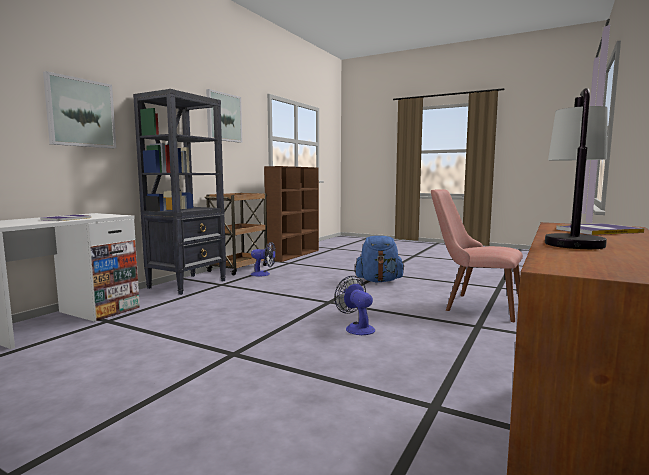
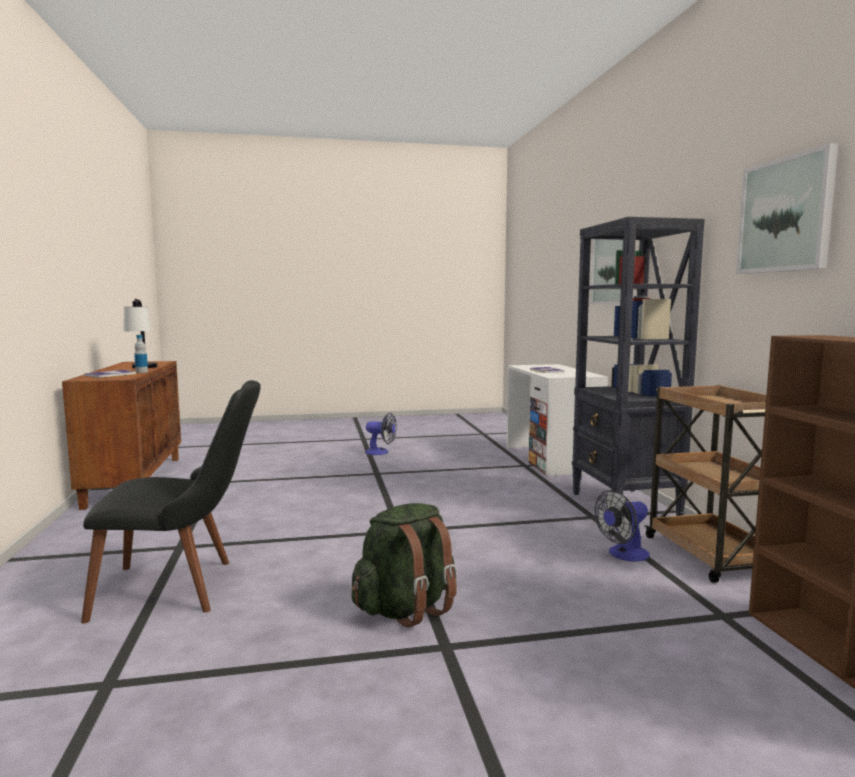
camera: 140 degrees right, 0 degrees up
(356, 328) = (317, 510): fan -> fan (381, 452)
(379, 281) = (406, 608): blue backpack -> green backpack
(473, 305) = (184, 587): pink chair -> black chair
(553, 232) = (141, 372): none -> bottle

